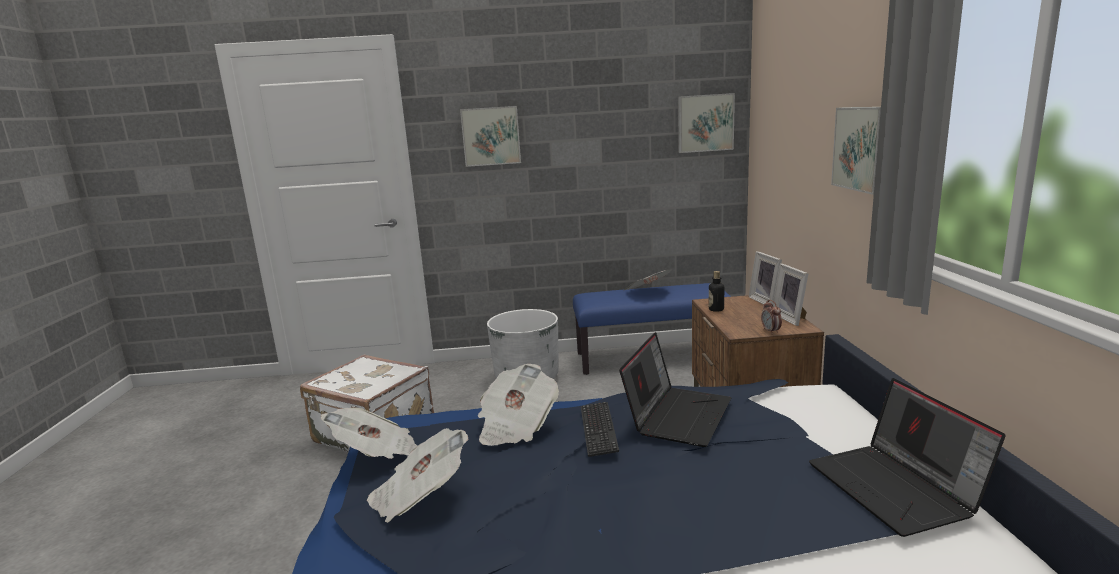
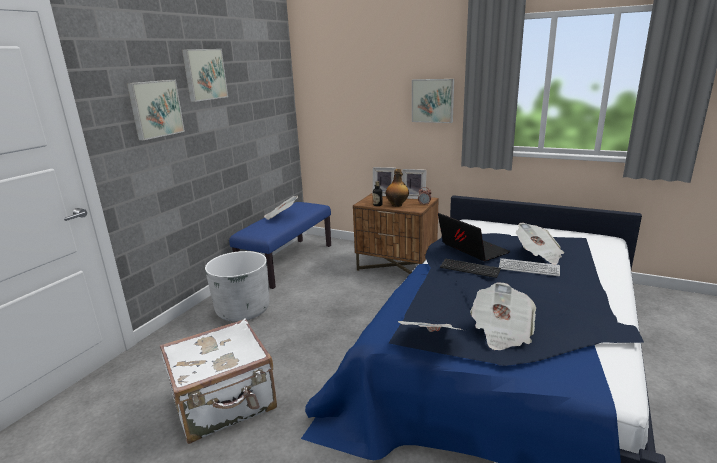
camera: 60 degrees left, 5 degrees up
(516, 426) = (443, 288): newspaper -> newspaper (538, 255)
(664, 480) = (528, 268): none -> keyboard
(705, 123) = (277, 91): picture -> picture (204, 74)
(736, 318) = (397, 205): none -> bottle
(897, 488) = (560, 235): laptop -> none

